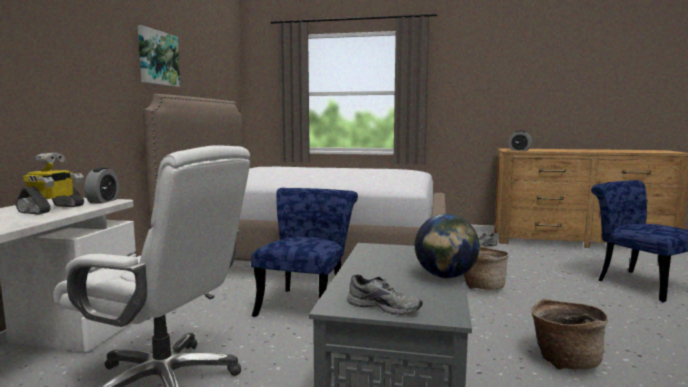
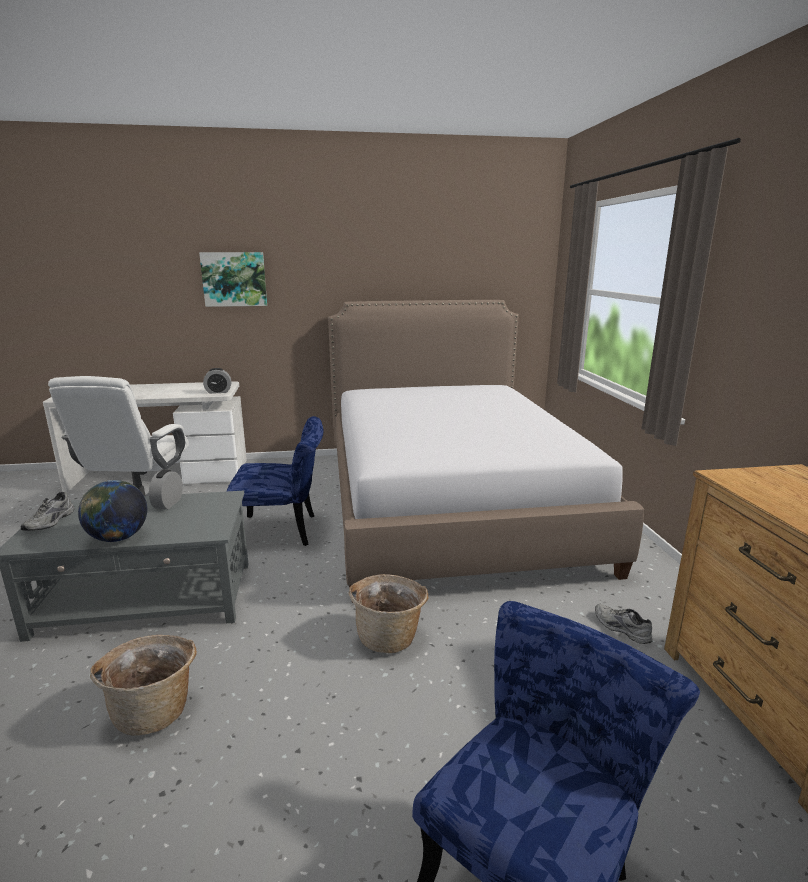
camera: 70 degrees right, 10 degrees up
(52, 209) = (186, 390): toy robot -> none
(158, 58) = (369, 264): picture -> picture (234, 279)
(519, 150) = (747, 483): alarm clock -> alarm clock (168, 503)

